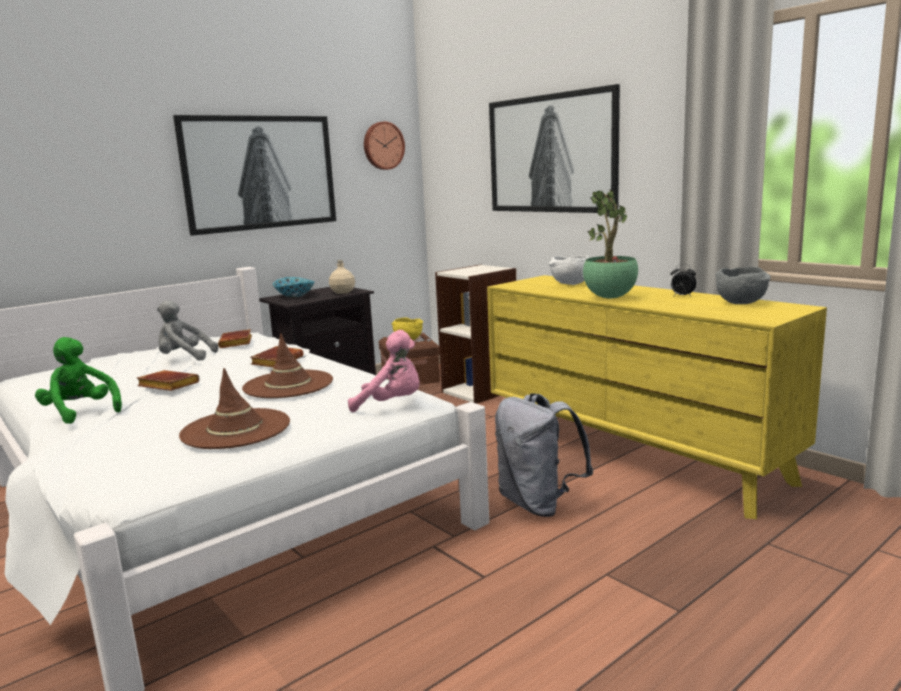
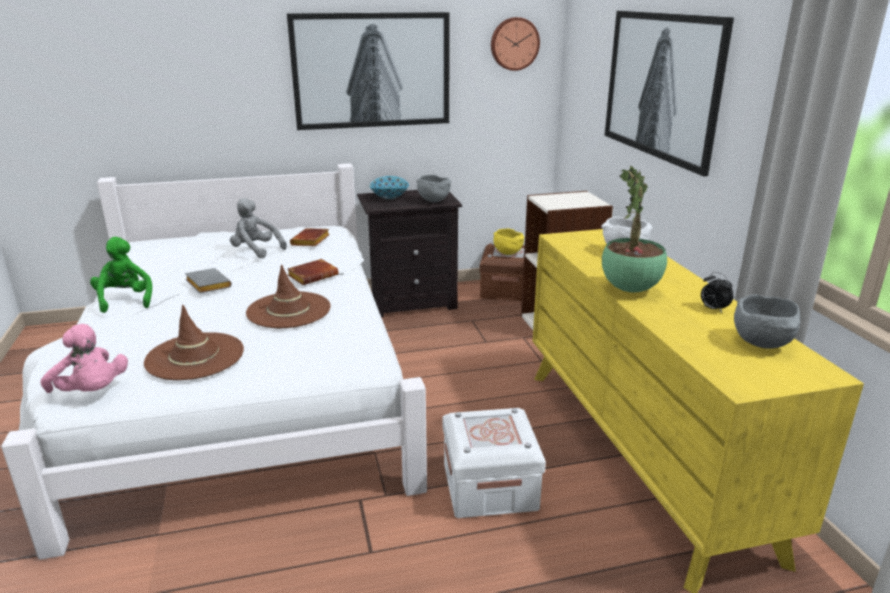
camera: 25 degrees right, 10 degrees up
(166, 386) = (206, 285): brown book -> grey book
(342, 292) = (433, 201): beige bottle -> grey bowl
(391, 404) = (339, 363): pink plush toy -> pink plush toy (91, 392)
(538, 504) = (490, 487): grey backpack -> white storage box

